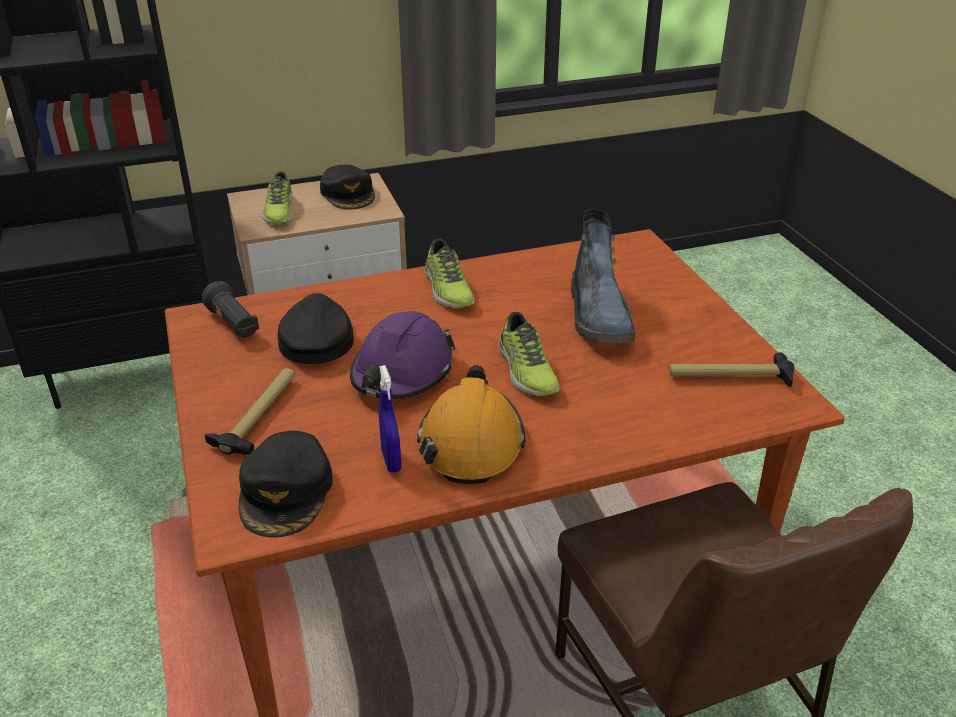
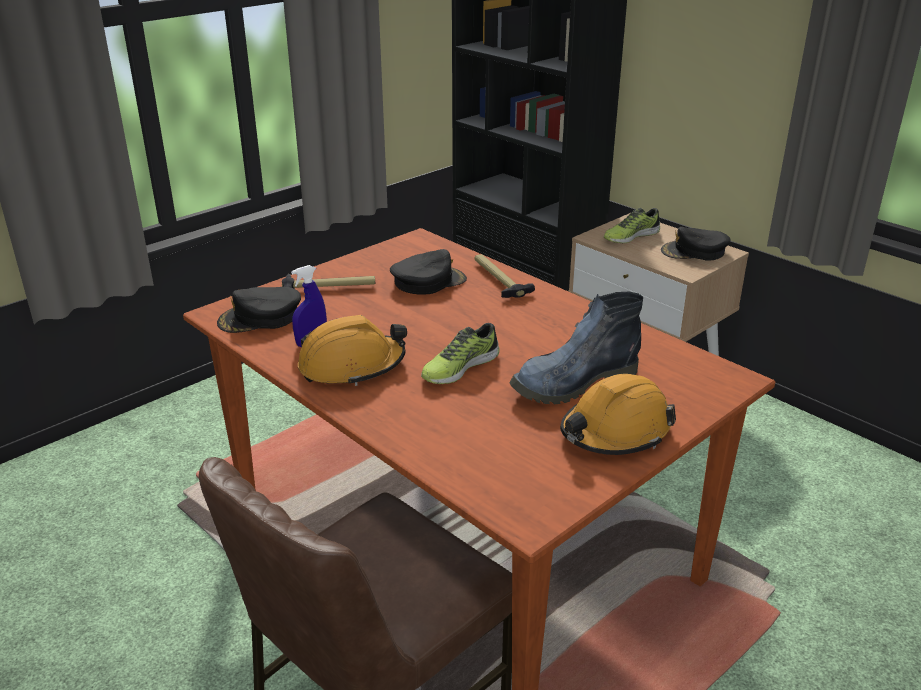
camera: 65 degrees right, 5 degrees down
(233, 324) = (421, 251): black flashlight -> none
(348, 194) = (694, 251): black cap -> black cap turned 45 degrees clockwise
(402, 373) = (414, 320): purple hard hat -> none
(447, 289) = (543, 308): shoe -> none
(688, 321) = (615, 431): none -> orange hard hat
(730, 377) = (538, 471): hammer -> hammer (498, 280)

